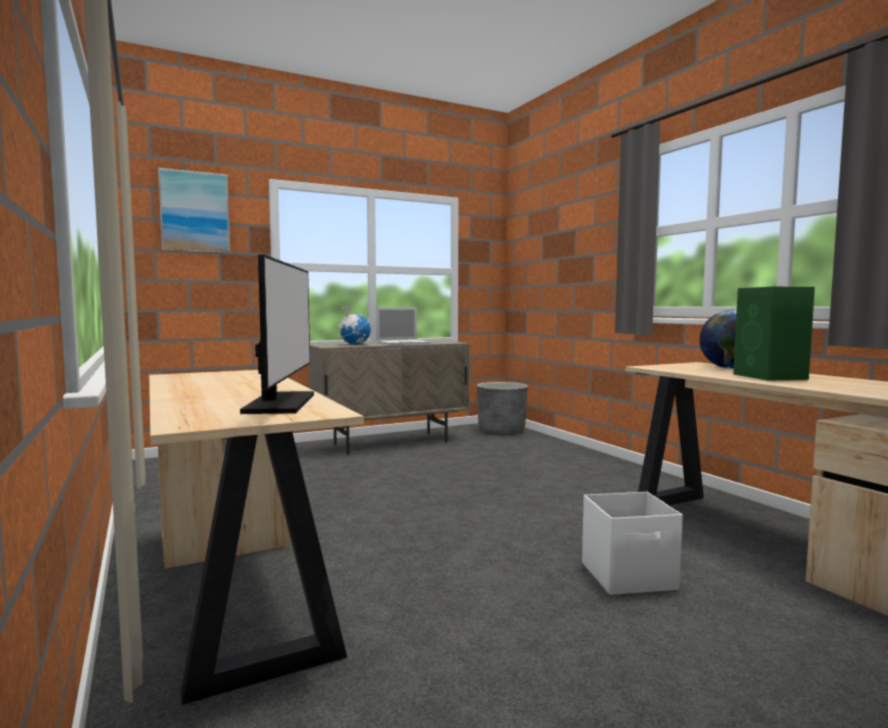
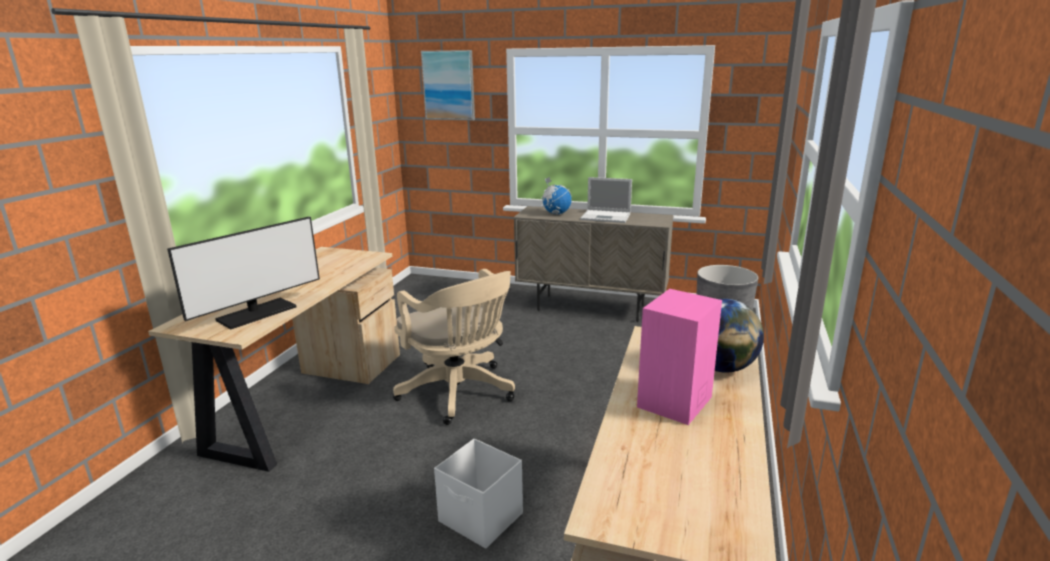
camera: 45 degrees right, 15 degrees up
(410, 518) = (459, 393): none -> beige office chair
(770, 377) = (673, 403): green speaker -> pink speaker

